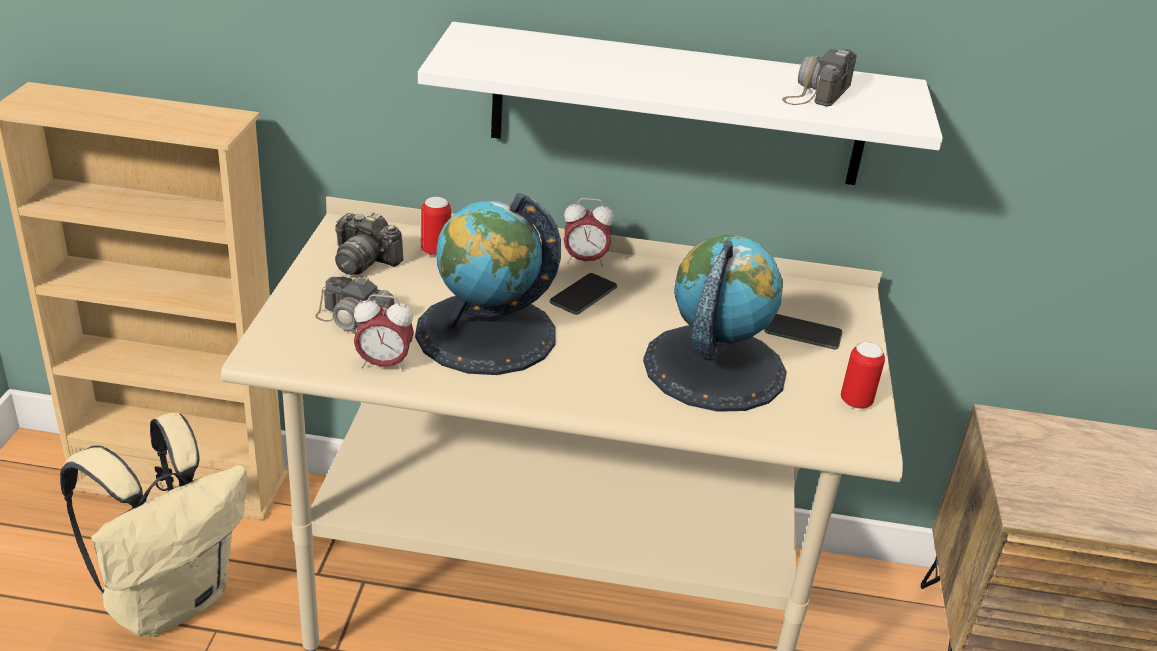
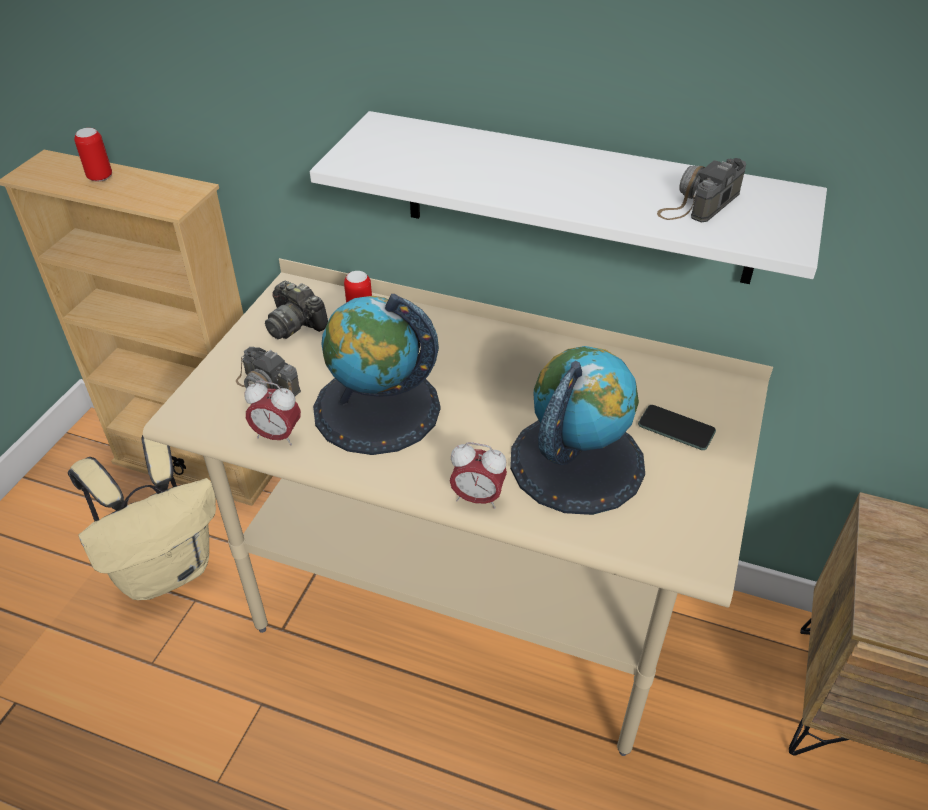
camera: 15 degrees right, 10 degrees up
(583, 295) = (478, 372): phone -> none
(585, 261) = (491, 334): alarm clock -> alarm clock (477, 498)
(855, 402) = (705, 513): can -> can (100, 177)

